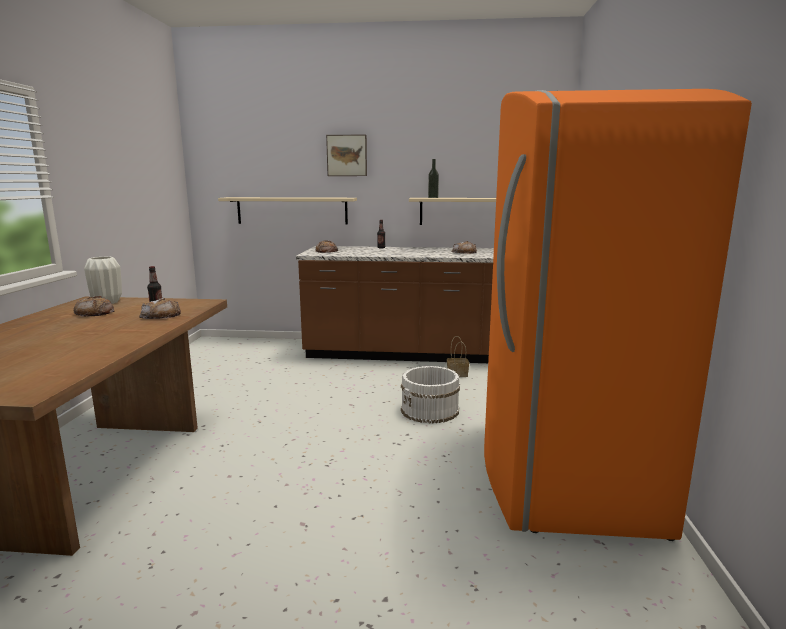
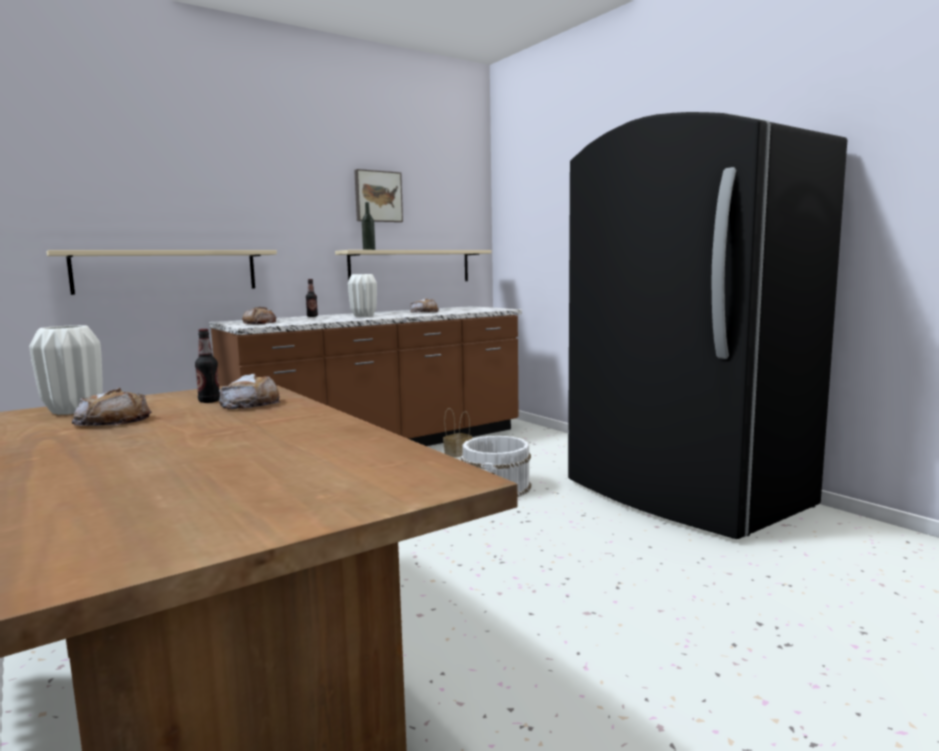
camera: 40 degrees left, 5 degrees down
(347, 155) = (249, 193): picture -> picture (377, 196)
(409, 251) = (364, 316): none -> white vase
(562, 473) = (684, 495): orange fridge -> black fridge

